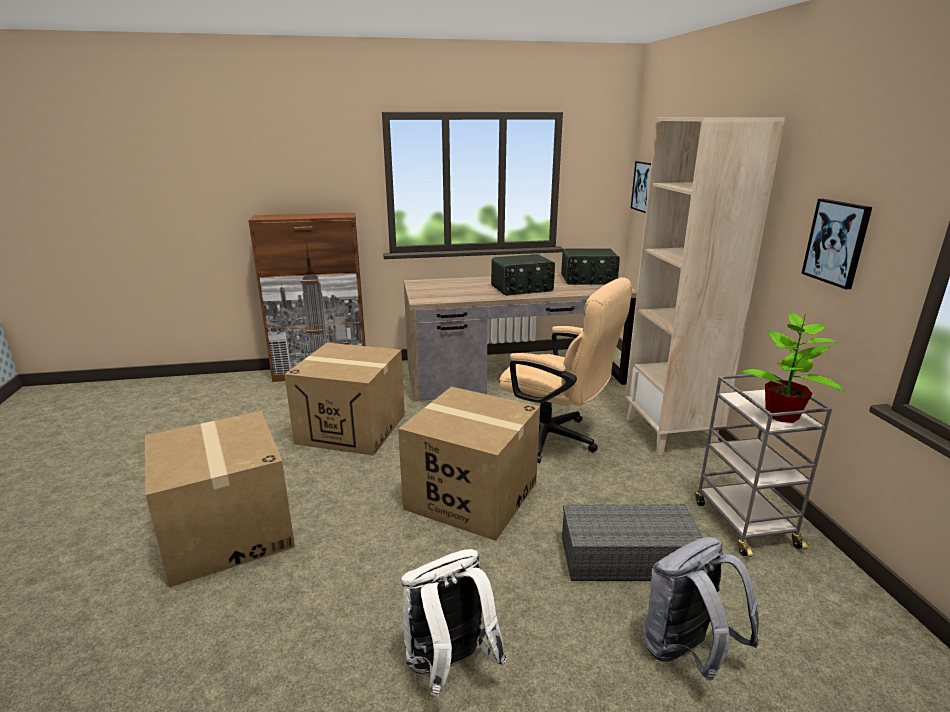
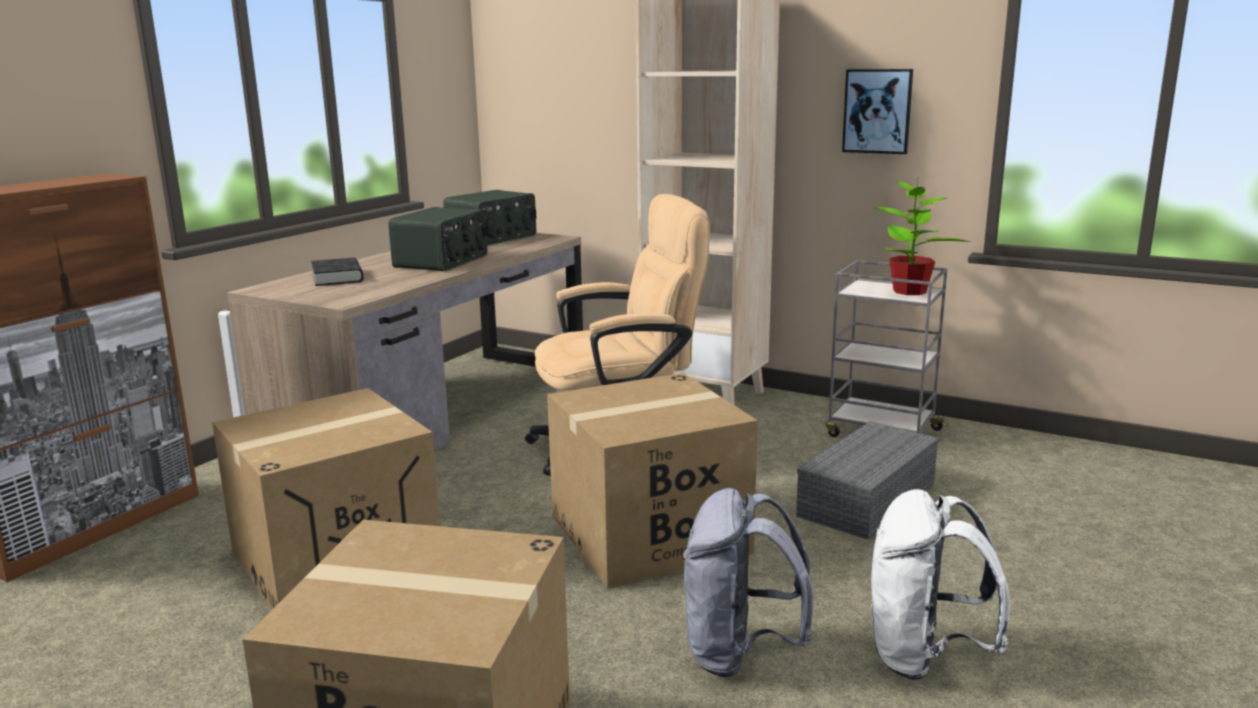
camera: 50 degrees left, 5 degrees down
(456, 285) = (337, 278): none -> black book
(644, 186) = (511, 98): picture -> none
(686, 652) = (1014, 529): grey backpack -> grey backpack (740, 654)

